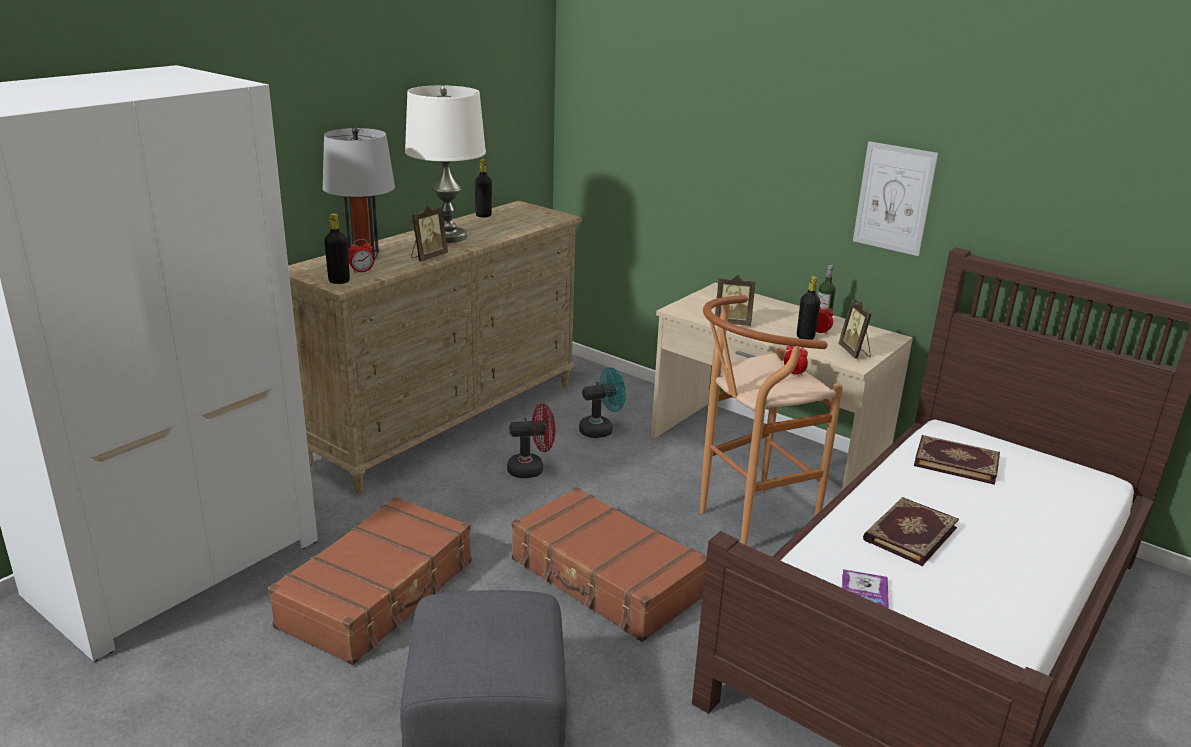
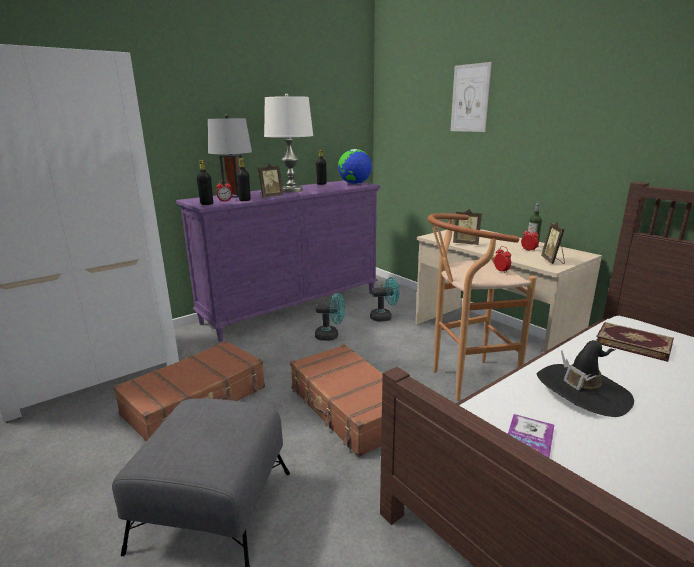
camera: 15 degrees right, 5 degrees down
(449, 422) = (293, 307): beige dresser -> purple dresser
(532, 469) = (331, 336): red fan -> turquoise fan
(538, 214) = (354, 184): none -> globe
(805, 337) = (517, 252): black bottle -> black bottle (245, 200)
(894, 198) = (587, 152): picture -> picture (470, 98)
(908, 533) = (582, 391): book -> black hat

